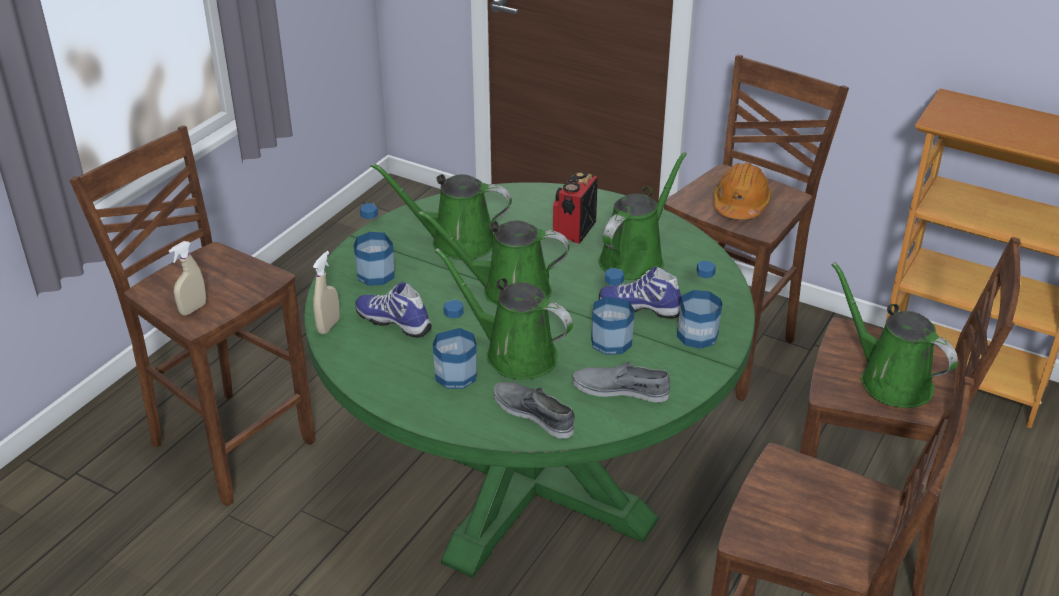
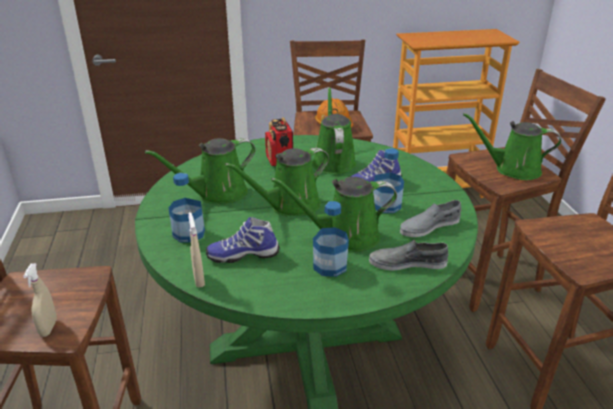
camera: 40 degrees left, 5 degrees down
(697, 335) = (421, 183): bottle -> none

